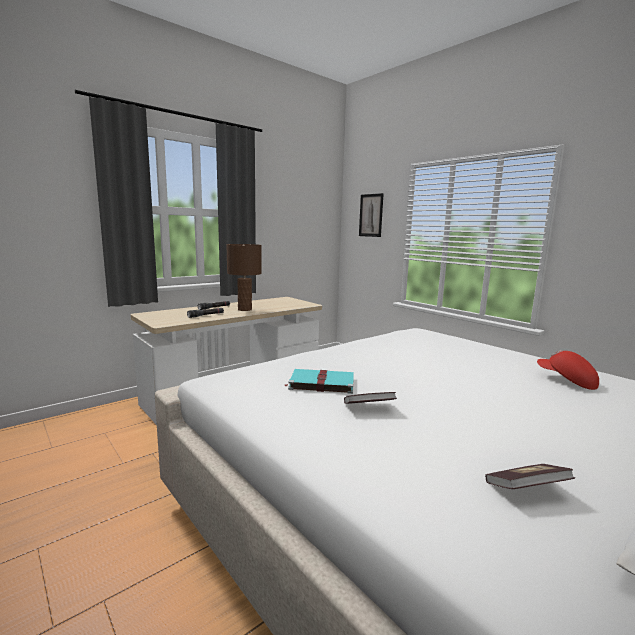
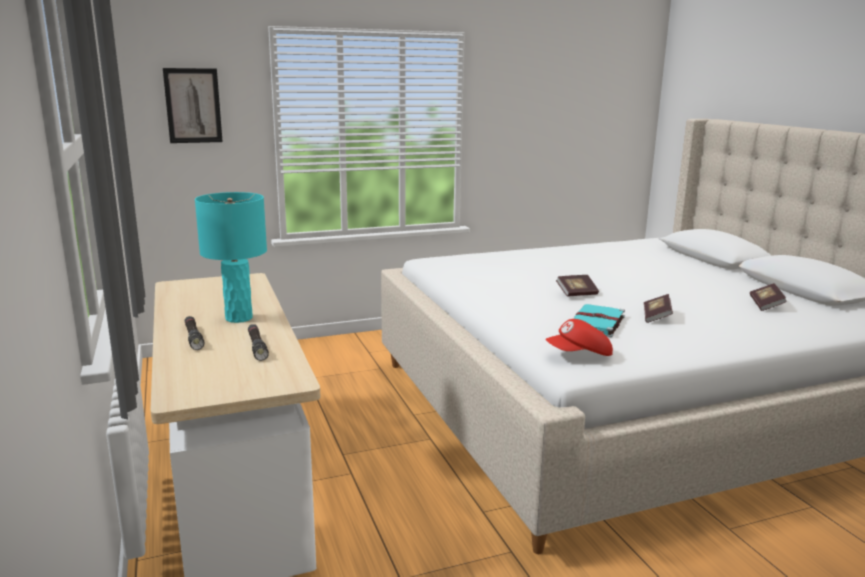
camera: 70 degrees left, 5 degrees up
(245, 309) = (239, 318): brown table lamp -> turquoise table lamp
(400, 374) = (576, 294): none -> book
(566, 381) = (603, 256): red cap -> red cap (579, 355)

